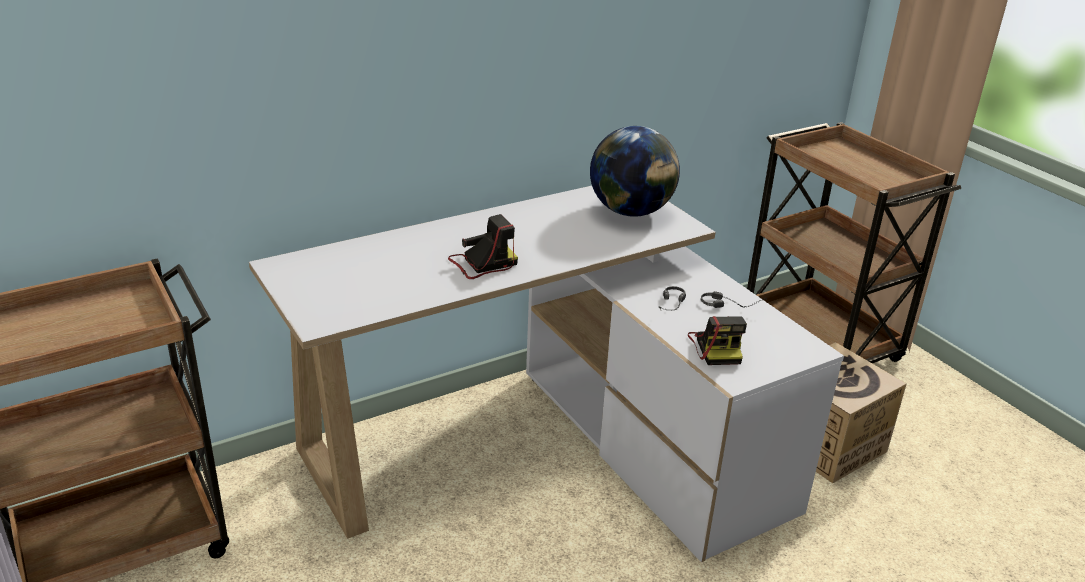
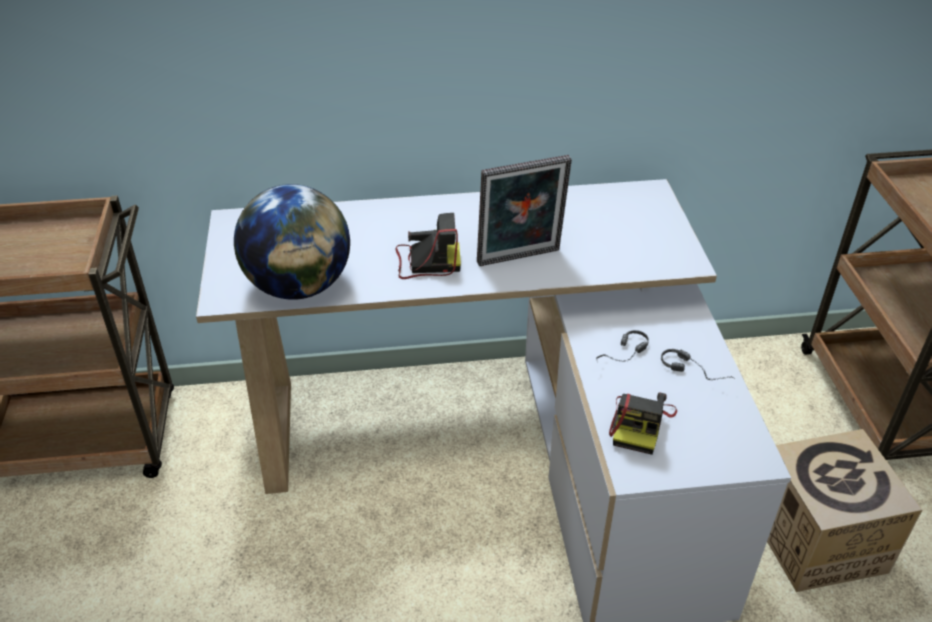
camera: 25 degrees right, 10 degrees up
(559, 248) = (520, 259): none -> picture frame
(631, 212) = (633, 227): globe -> globe (299, 286)

